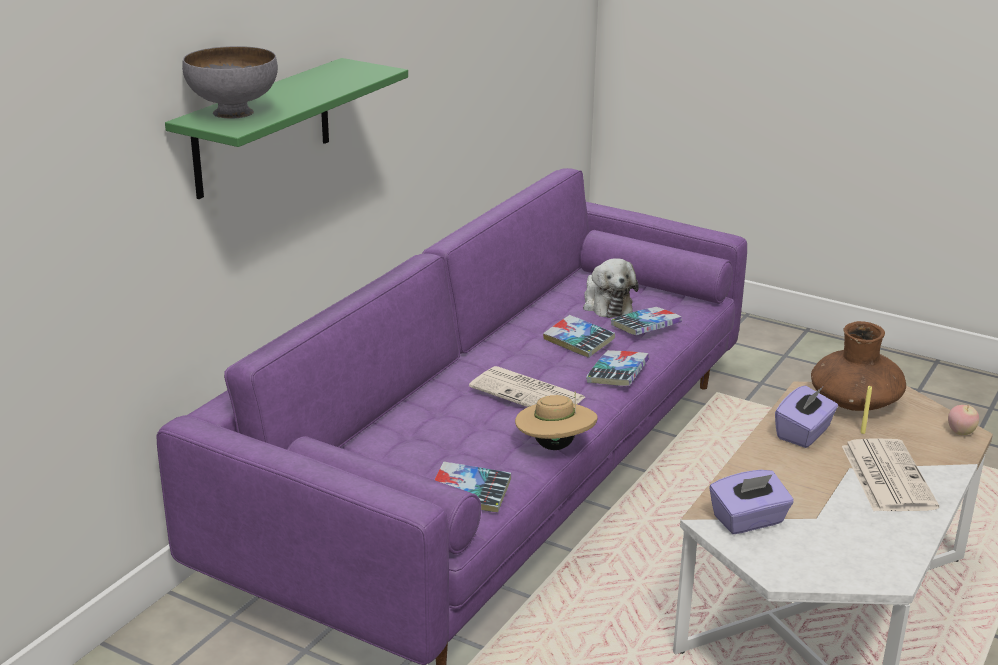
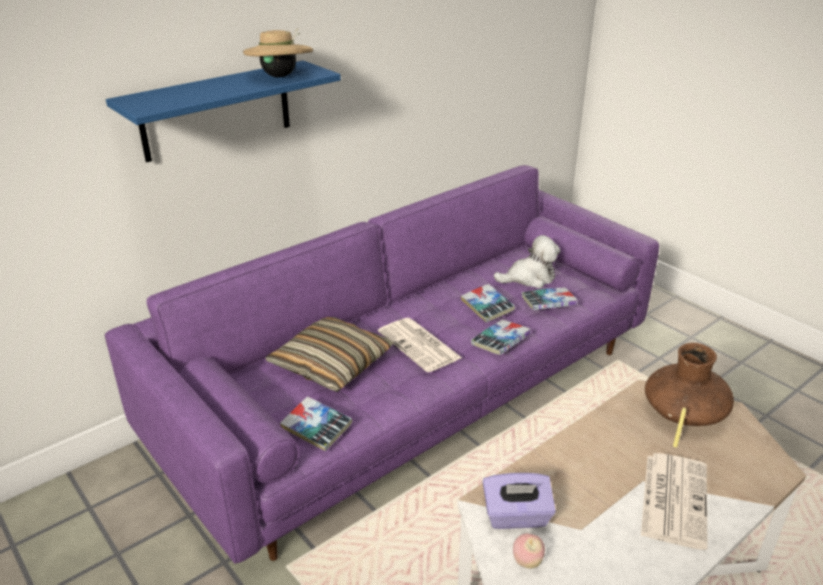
camera: 20 degrees right, 5 degrees up
(233, 113) = (162, 96): grey bowl -> none
(262, 128) = (216, 111): green shelf -> blue shelf
(436, 430) = (331, 364): none -> pillow
(555, 446) = (410, 398): beige hat -> beige hat (280, 76)
(606, 304) = (529, 278): plush toy -> plush toy turned 105 degrees counterclockwise
(804, 433) = (619, 435): purple tissue box -> none
(960, 433) = (772, 467): apple -> apple (527, 562)

